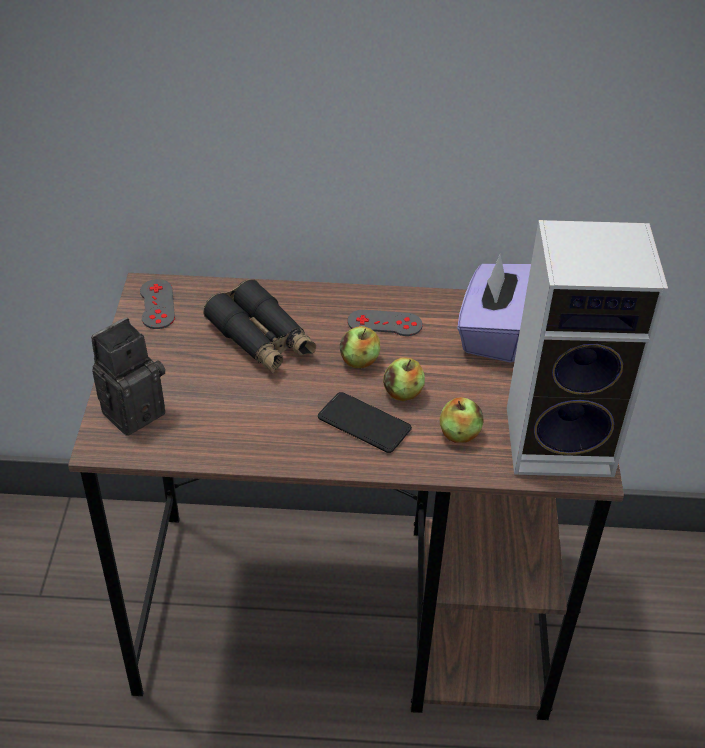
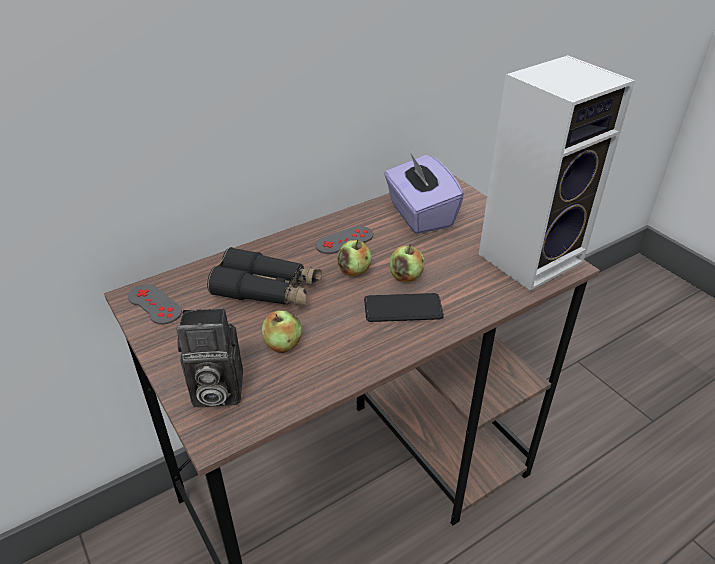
camera: 35 degrees left, 5 degrees down
(133, 409) = (214, 392): camera -> camera turned 105 degrees counterclockwise
(459, 434) = (470, 283): apple -> apple (283, 344)

